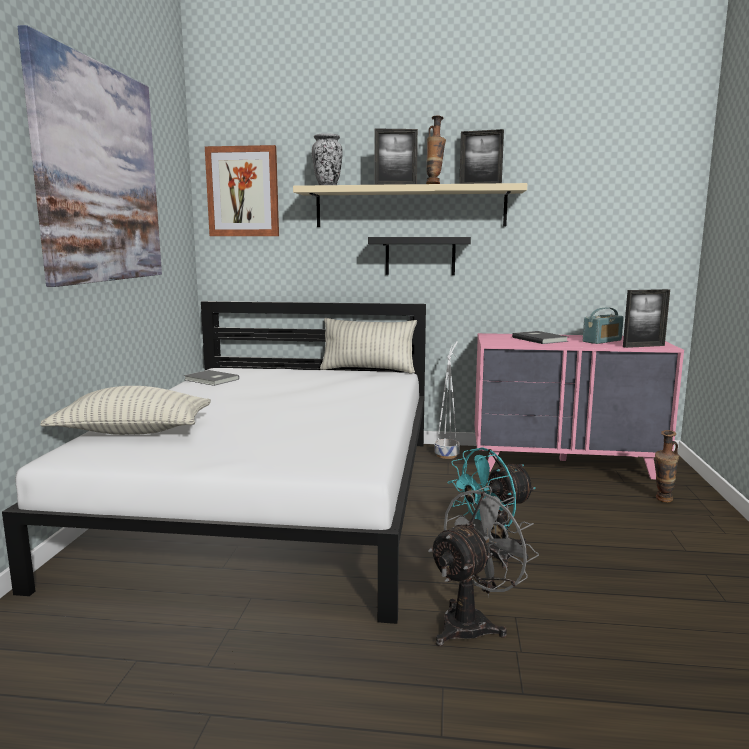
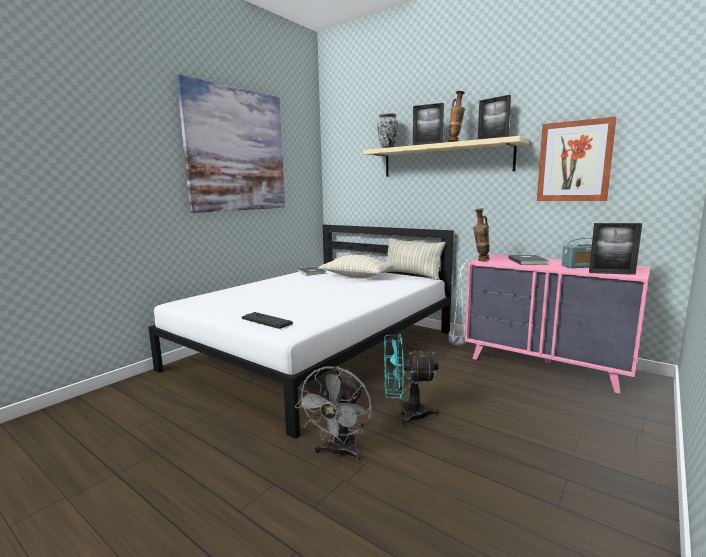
camera: 30 degrees right, 0 degrees up
(133, 432) = (225, 295): pillow -> pillow (356, 277)
(243, 192) = (346, 156): picture -> picture (574, 161)
(291, 459) = (266, 321): none -> keyboard
(420, 256) = (451, 195): black shelf -> none
(473, 622) = (339, 453): grey fan -> grey fan turned 120 degrees clockwise
(662, 501) = (602, 412): vase -> vase (480, 260)

